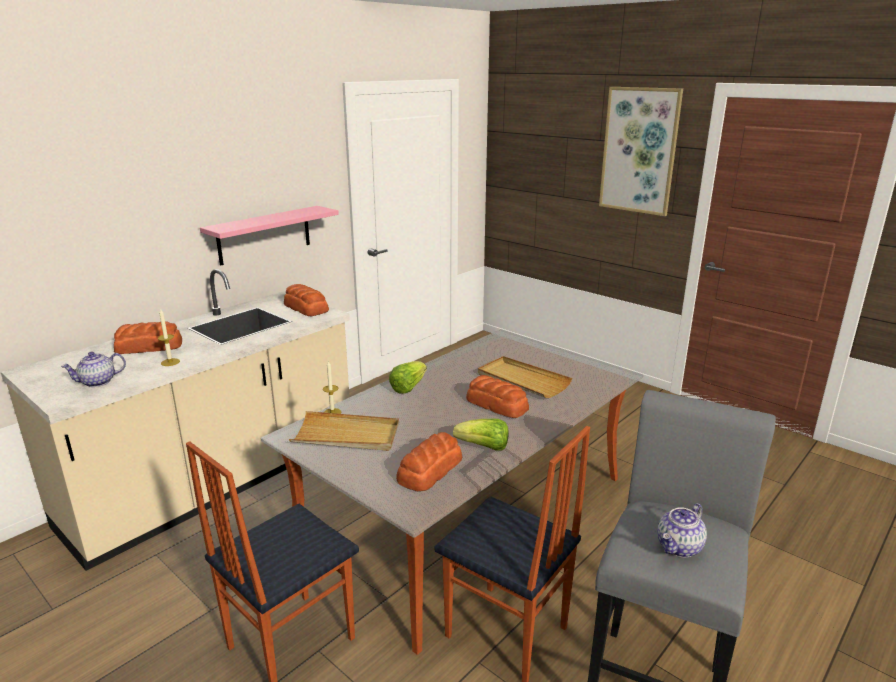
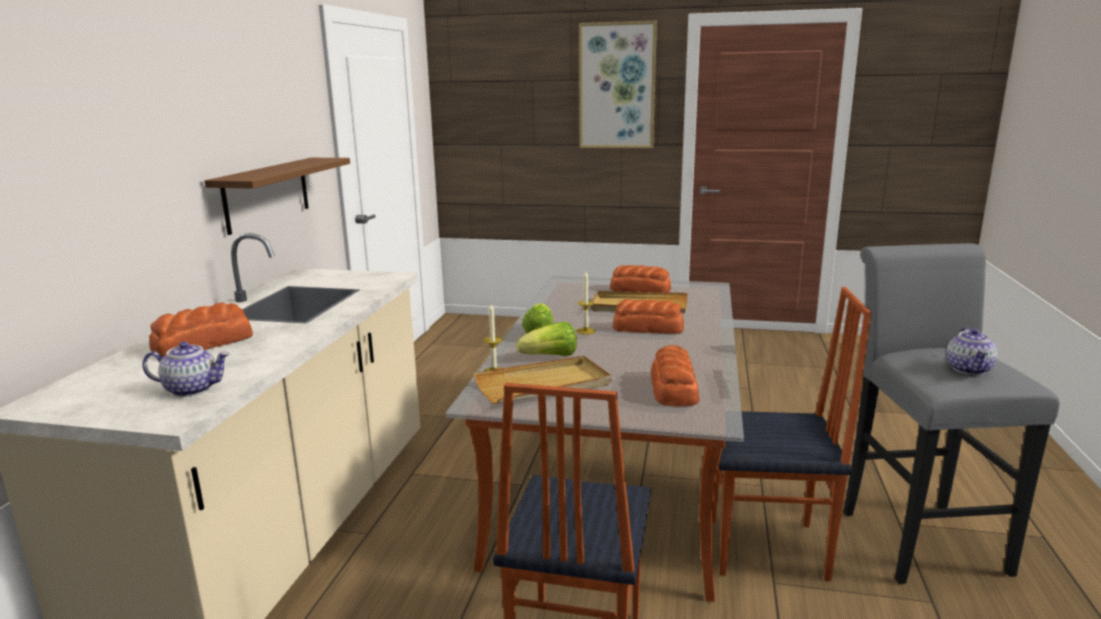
camera: 30 degrees left, 5 degrees down
(97, 382) = (192, 389): teapot -> teapot turned 120 degrees counterclockwise
(170, 362) = (267, 350): candle -> candle (585, 331)
(264, 235) = (267, 194): pink shelf -> brown shelf
(306, 307) = (354, 276): bread -> bread (639, 289)
(484, 447) = (691, 359): lettuce -> lettuce (550, 357)

